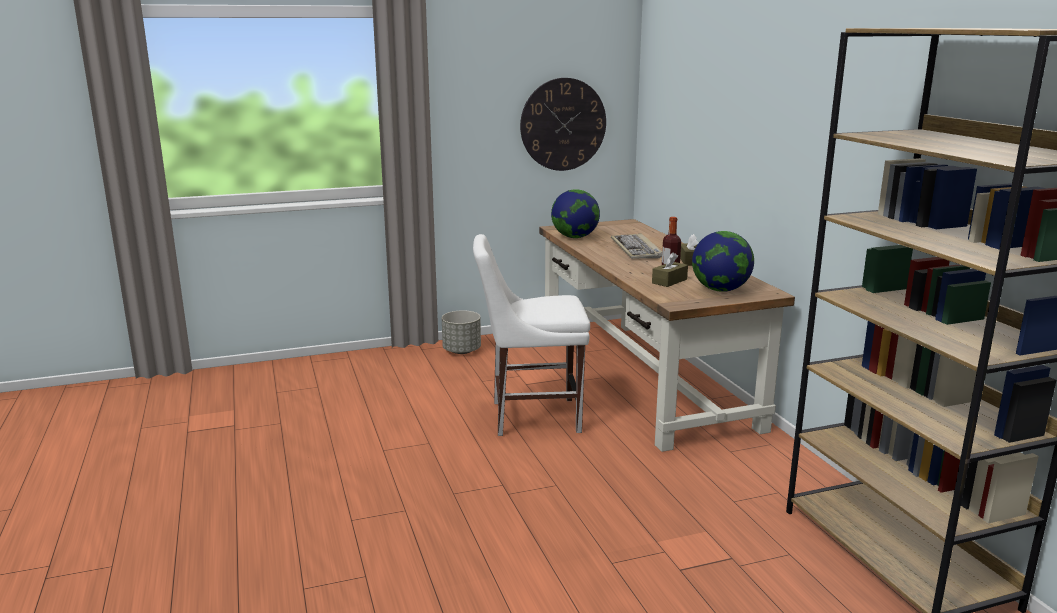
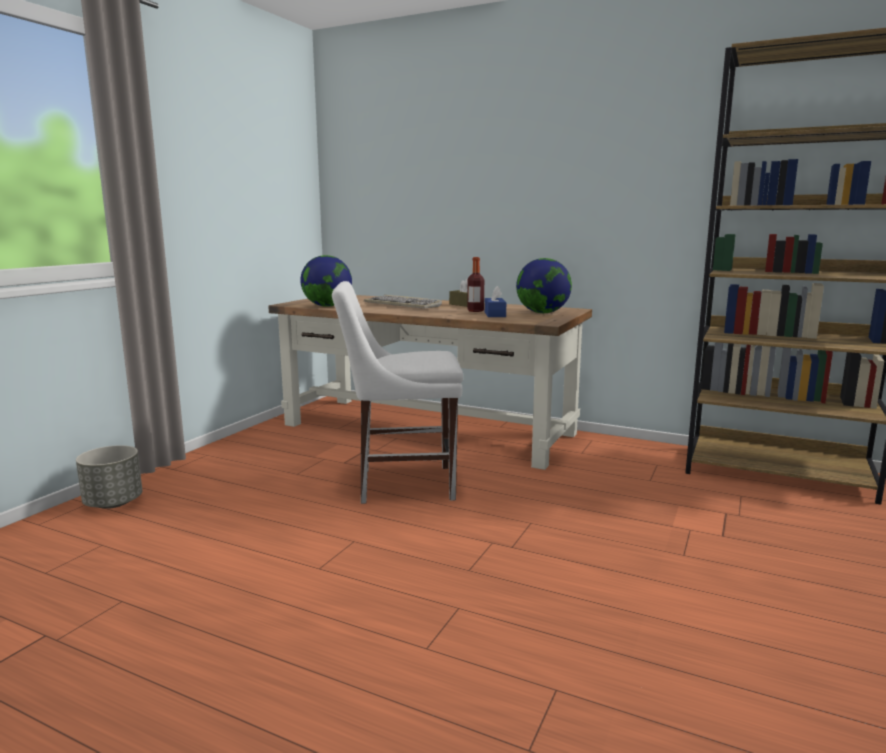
camera: 45 degrees left, 5 degrees down
(461, 351) = (223, 457): grey planter -> grey planter (113, 503)
(530, 416) = (400, 484): white chair -> white chair turned 45 degrees clockwise
(563, 124) = (268, 197): wall clock -> none
(669, 281) = (495, 314): brown tissue box -> blue tissue box

